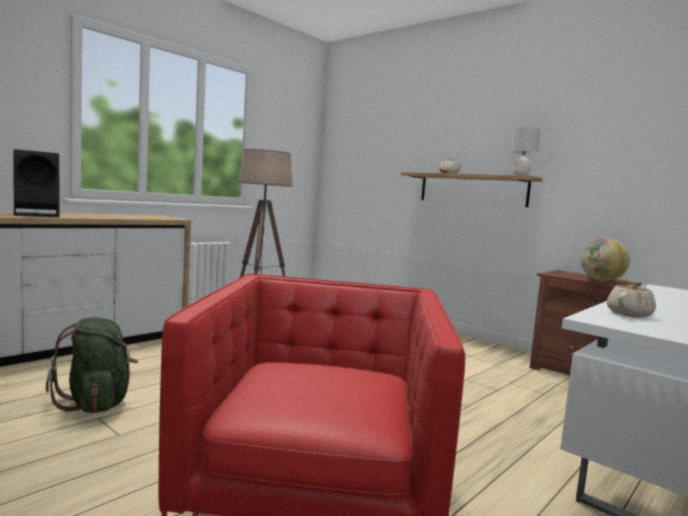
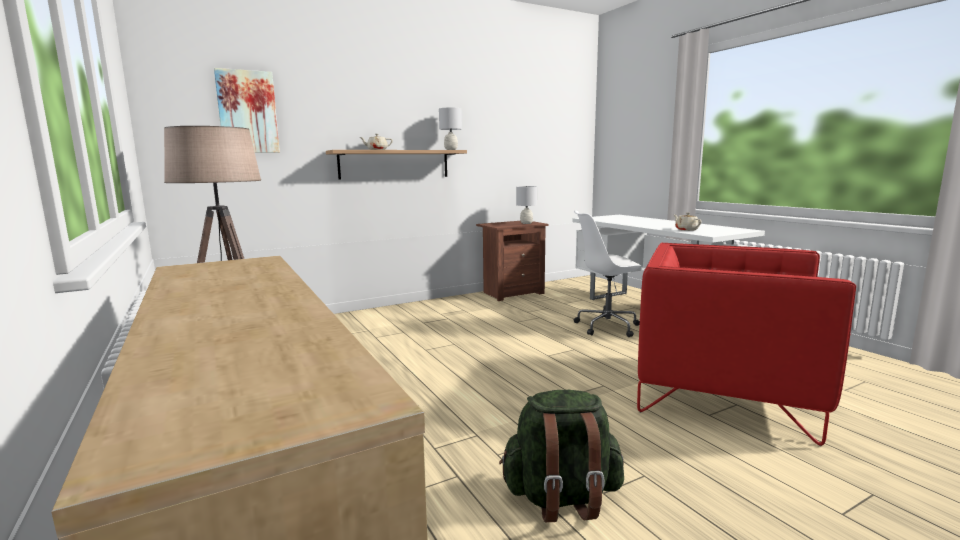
camera: 70 degrees left, 5 degrees up
(38, 215) = (249, 317): black speaker -> none
(372, 144) = (247, 112): none -> picture
(511, 429) = (605, 327): none -> white office chair
(601, 281) = (526, 223): globe -> grey table lamp

